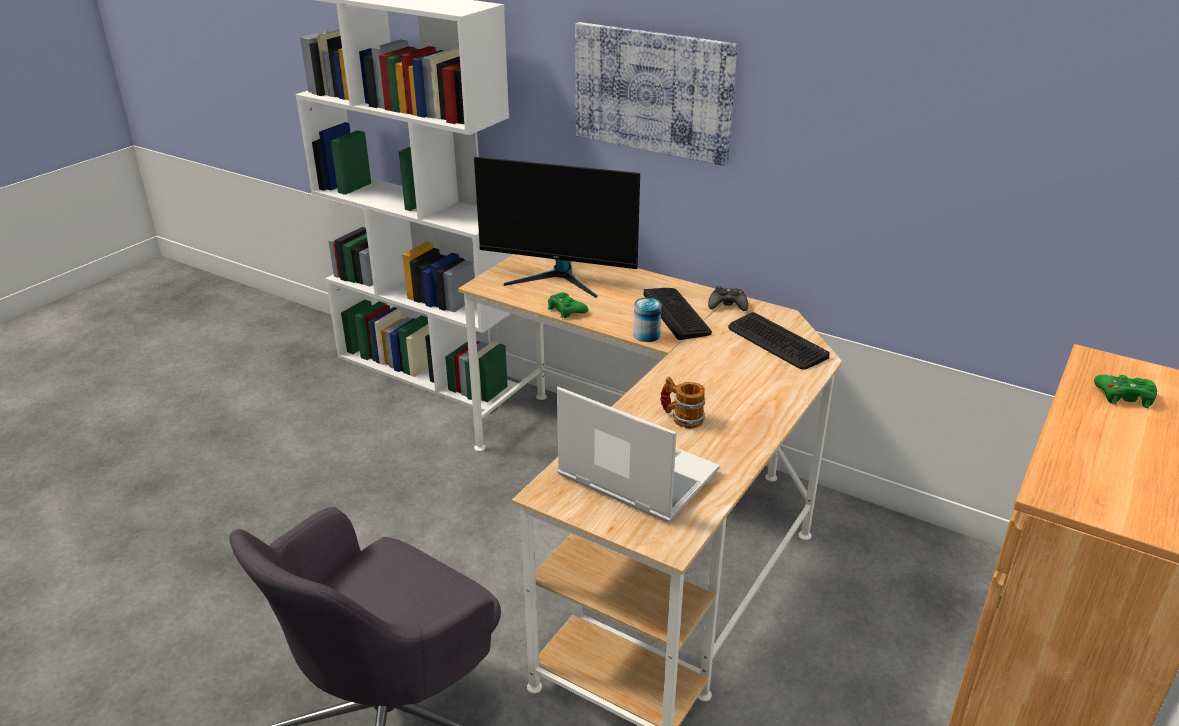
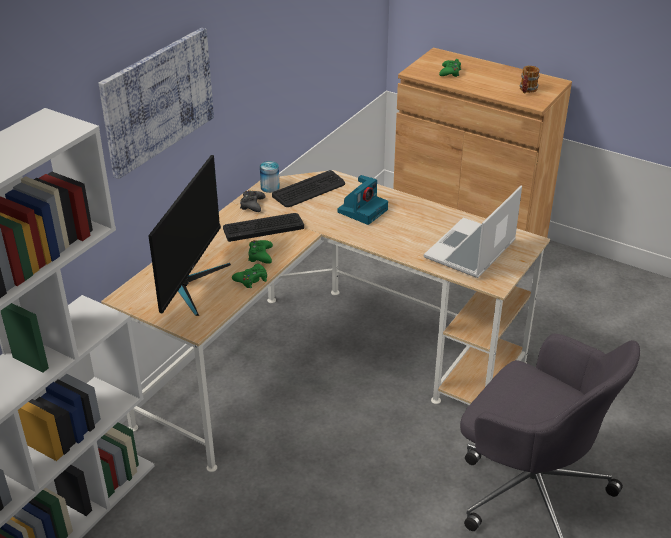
camera: 90 degrees left, 5 degrees up
(614, 314) = (260, 255): none -> green game controller
(646, 335) = (296, 242): can -> can (270, 187)
(681, 418) = (406, 232): mug -> mug (527, 90)
(733, 383) = (363, 210): none -> camera

